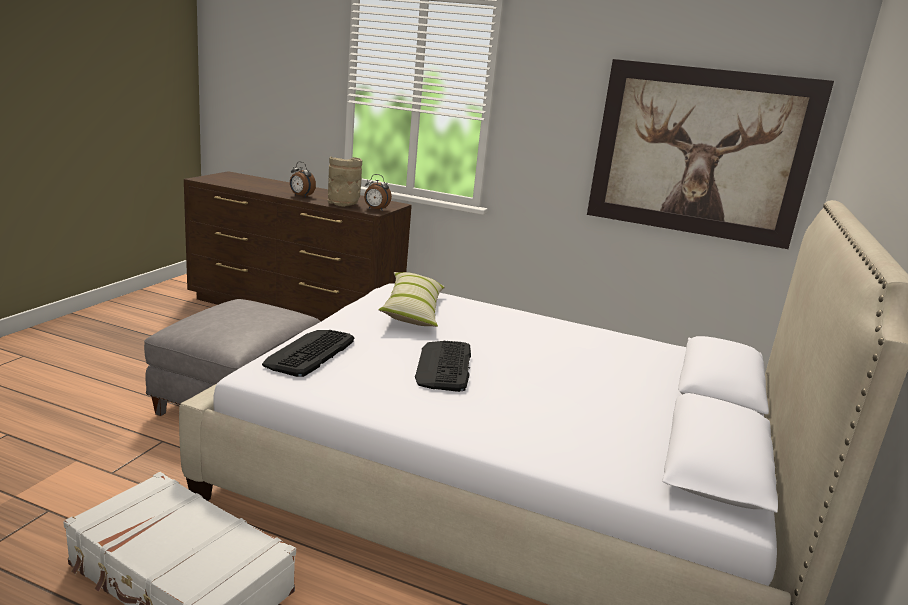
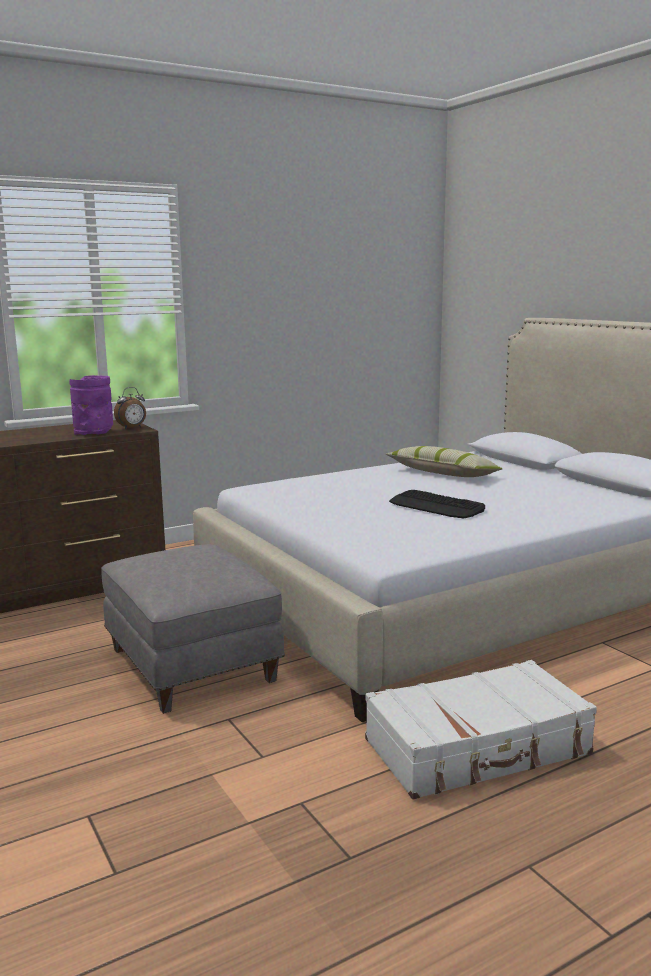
camera: 50 degrees left, 5 degrees down
(301, 196) = (29, 439): alarm clock -> none
(310, 353) = (365, 535): keyboard -> none
(343, 204) = (94, 433): beige vase -> purple vase
(413, 310) = (313, 493): pillow -> pillow (443, 474)
(700, 153) = (362, 310): picture -> none

